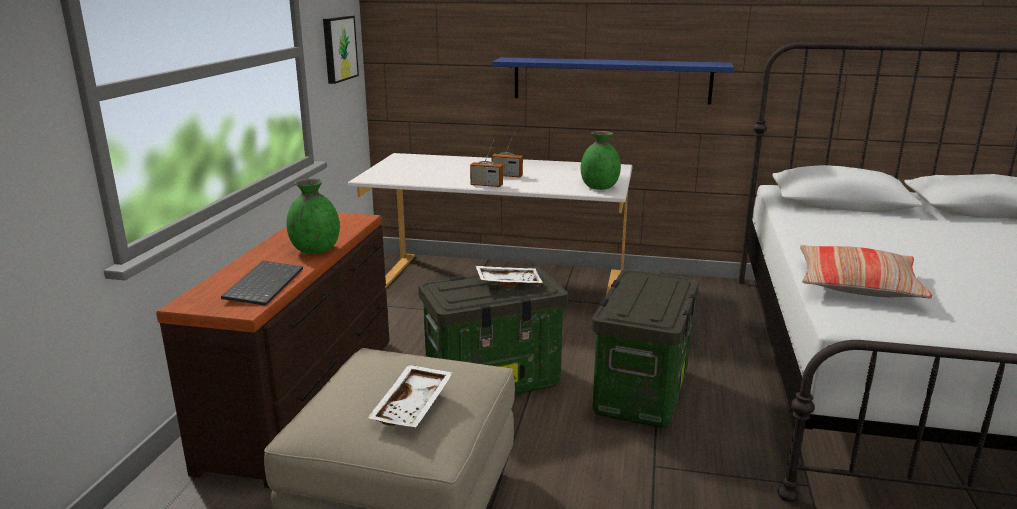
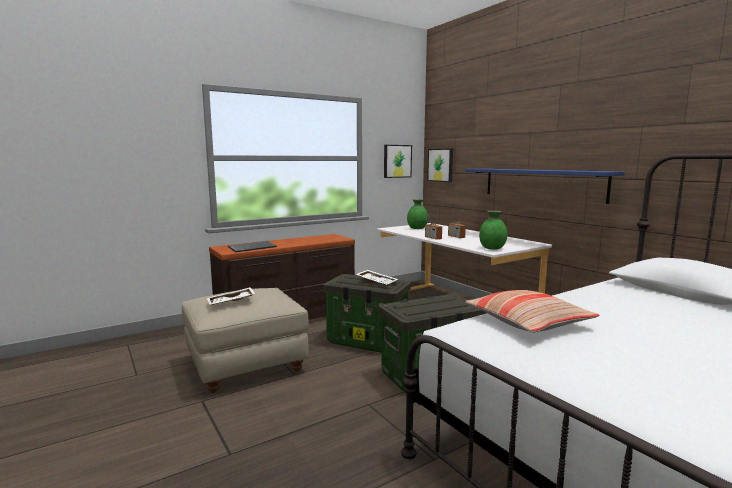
camera: 45 degrees right, 10 degrees down
(316, 250) = (297, 243): green vase -> green vase (417, 228)
(408, 51) = (441, 165): none -> picture

